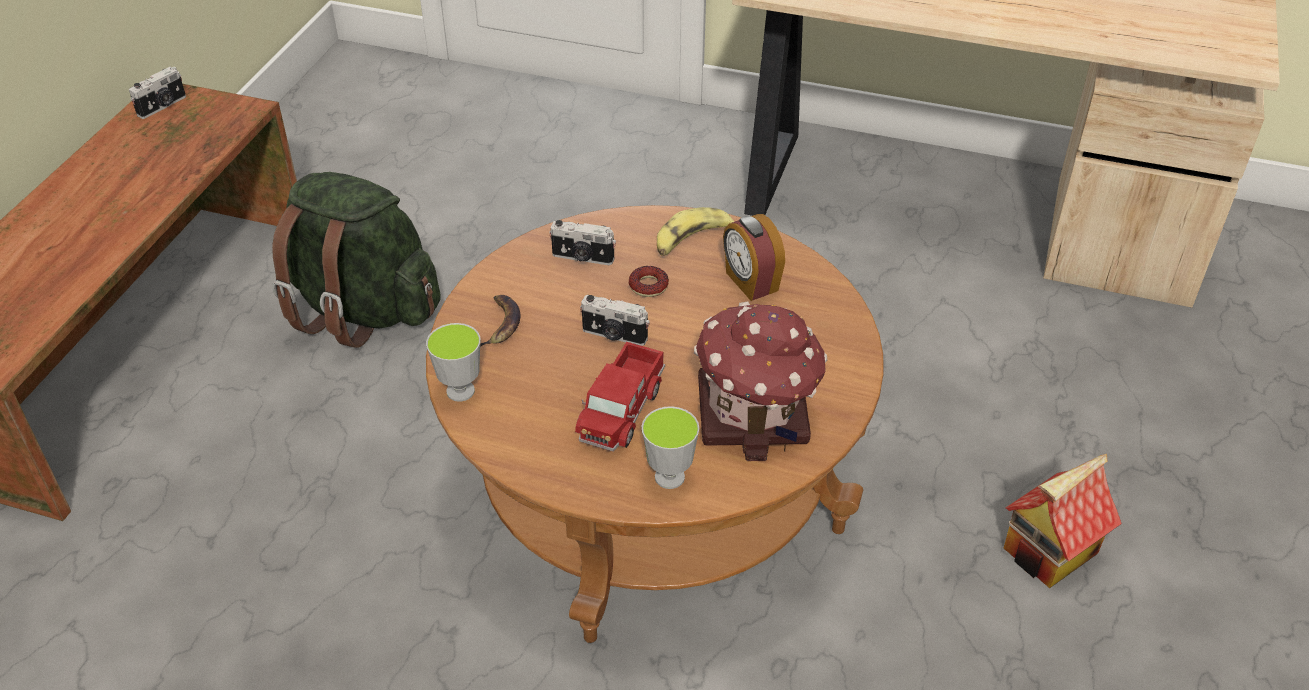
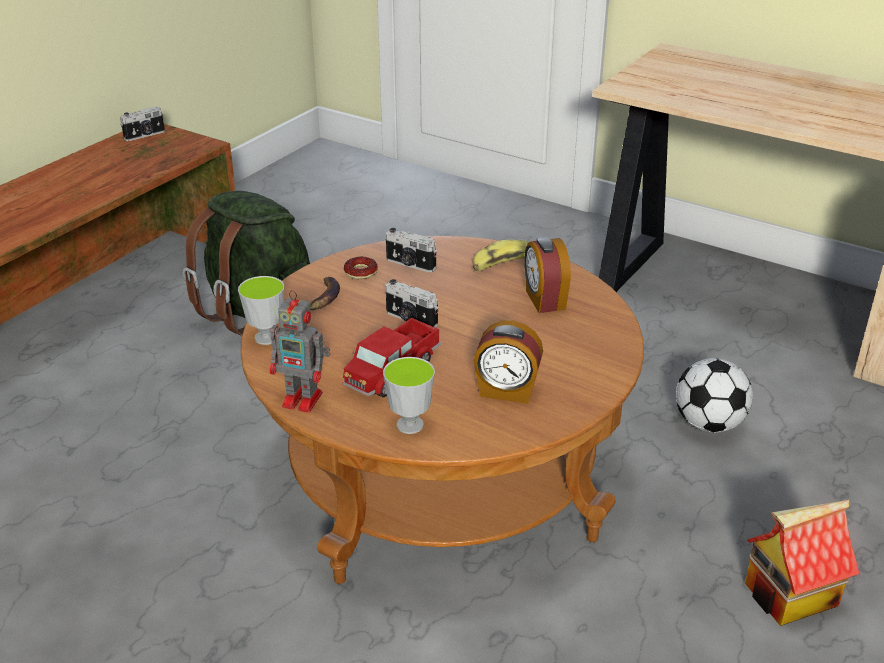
camera: 15 degrees right, 10 degrees down
(540, 467) = (304, 400): none -> toy robot
(648, 286) = (455, 290): donut -> donut (361, 272)
(755, 413) = (506, 391): toy house -> alarm clock
(914, 365) = (708, 424): none -> football

